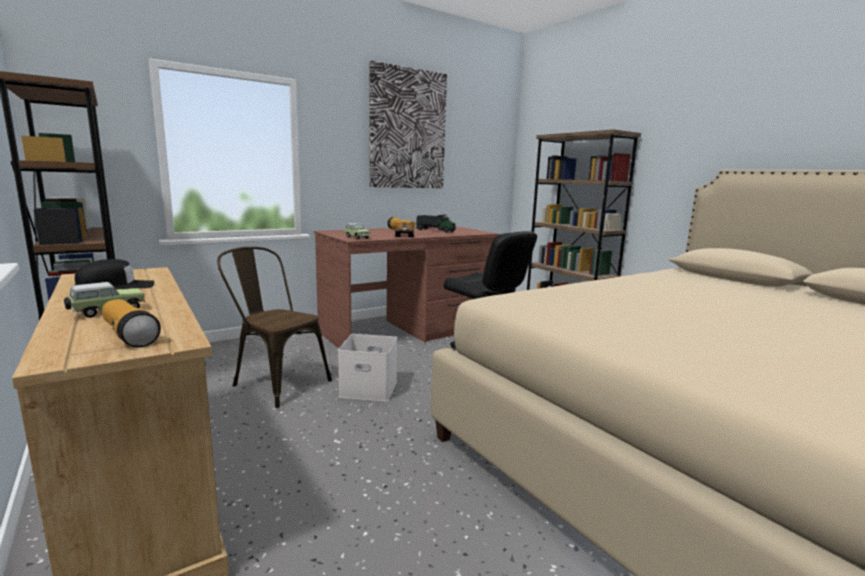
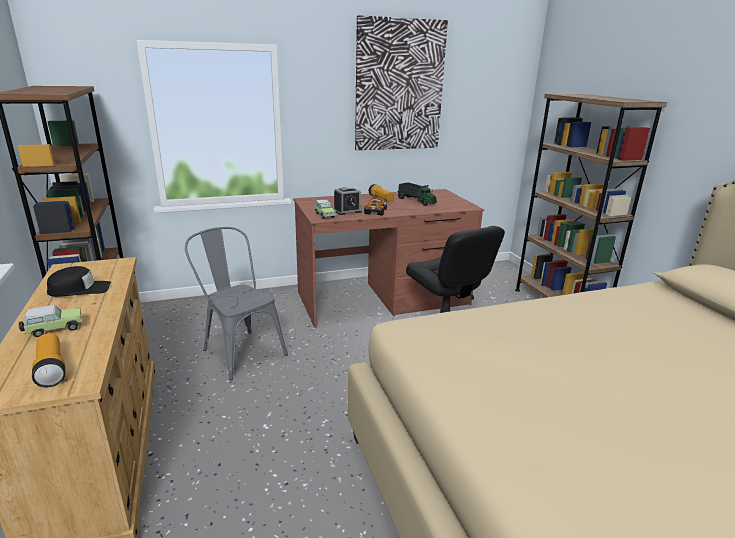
camera: 15 degrees right, 10 degrees up
(276, 382) = (239, 350): brown chair -> grey chair
(370, 388) = (318, 369): white storage box -> none
(376, 235) = (347, 211): none -> alarm clock

